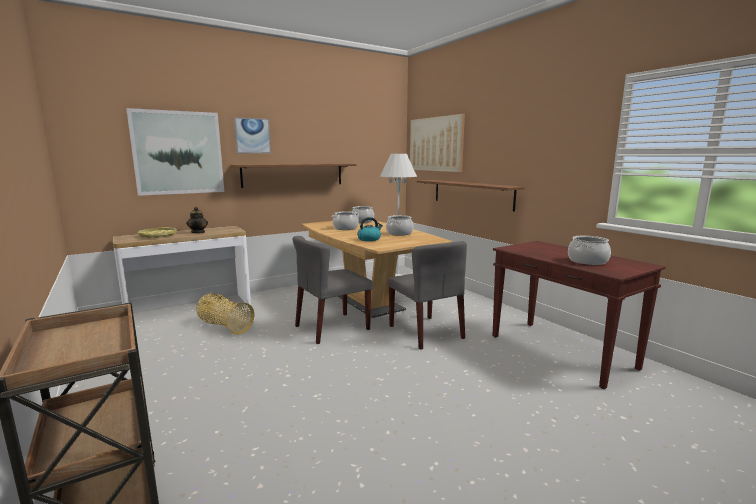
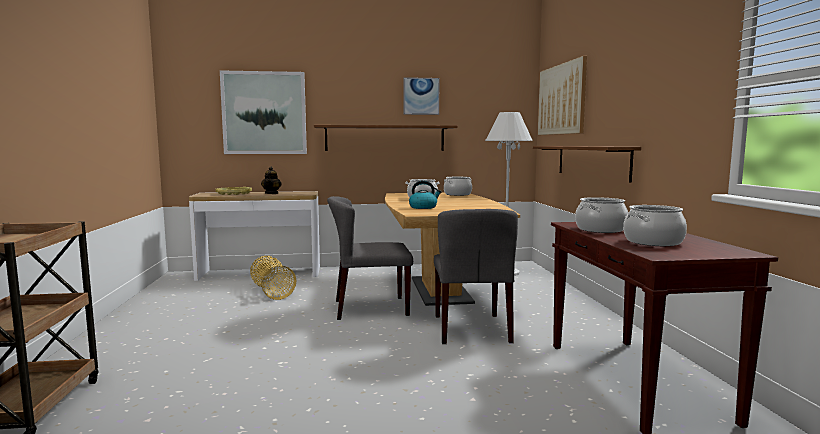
camera: 25 degrees right, 5 degrees down
(252, 136) = (340, 95): picture -> picture (421, 96)
(399, 233) = (472, 205): cooking pot -> cooking pot (601, 229)

